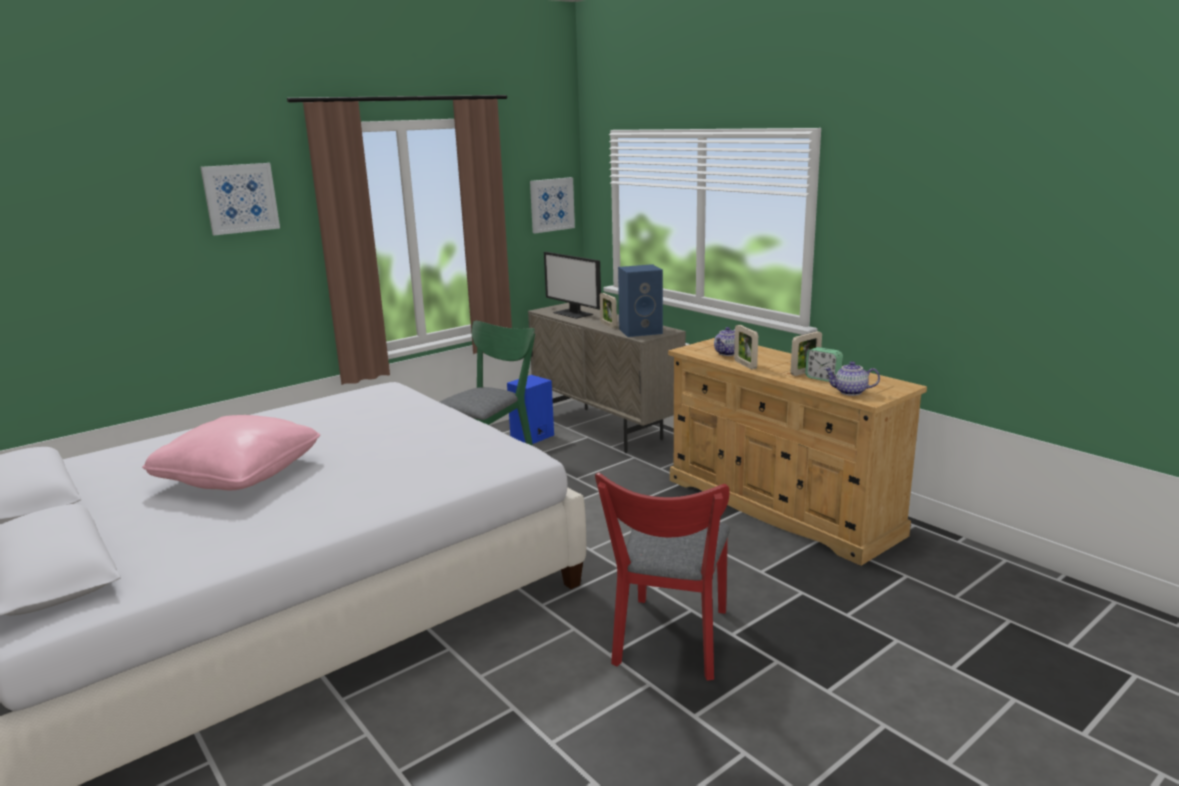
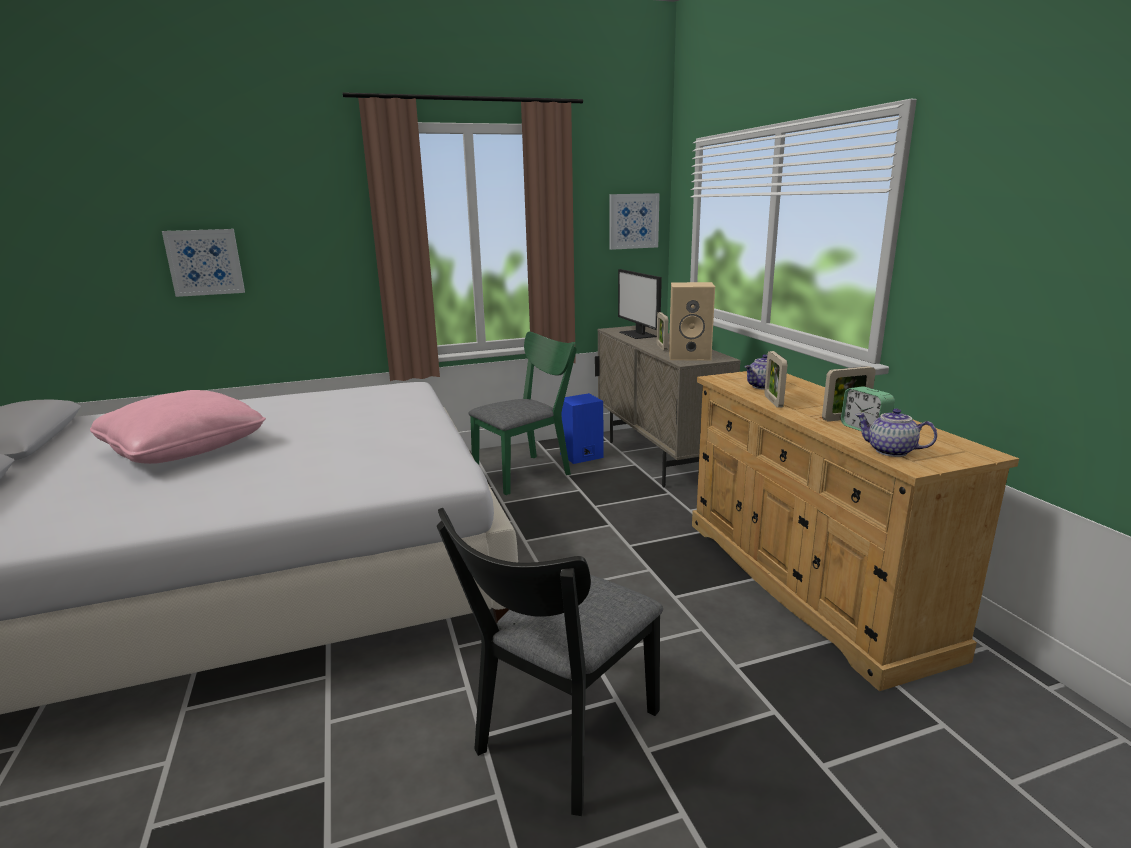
camera: 20 degrees right, 0 degrees up
(240, 198) = (300, 192): picture -> picture (205, 262)
(641, 331) = (690, 356): blue speaker -> beige speaker
(670, 643) = (561, 740): red chair -> black chair

